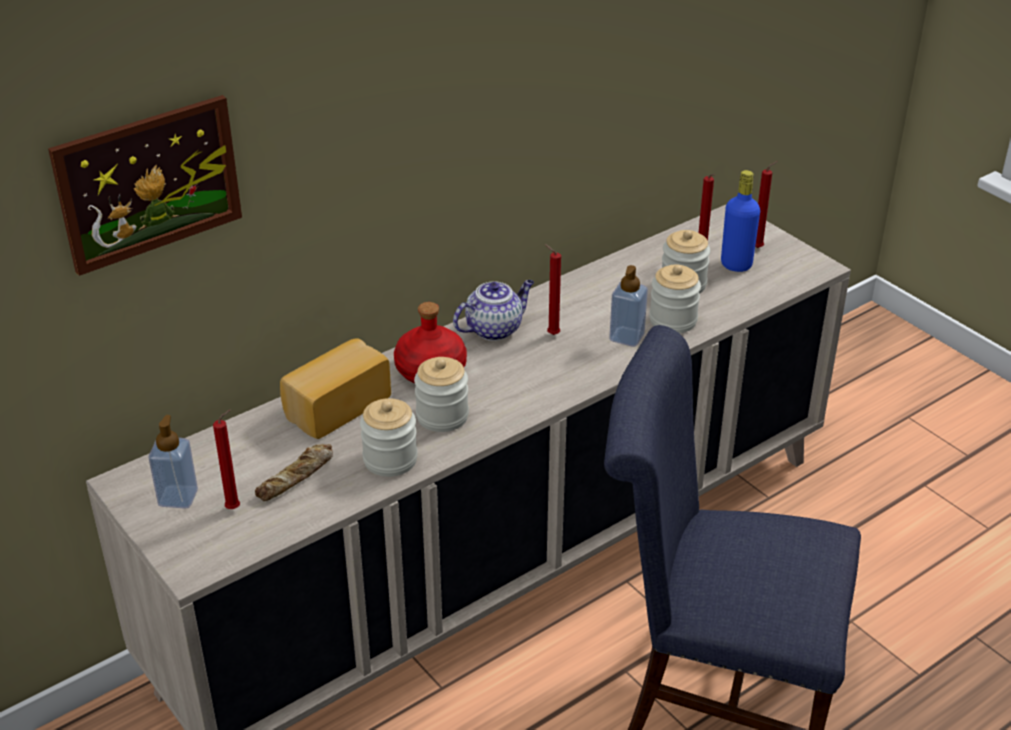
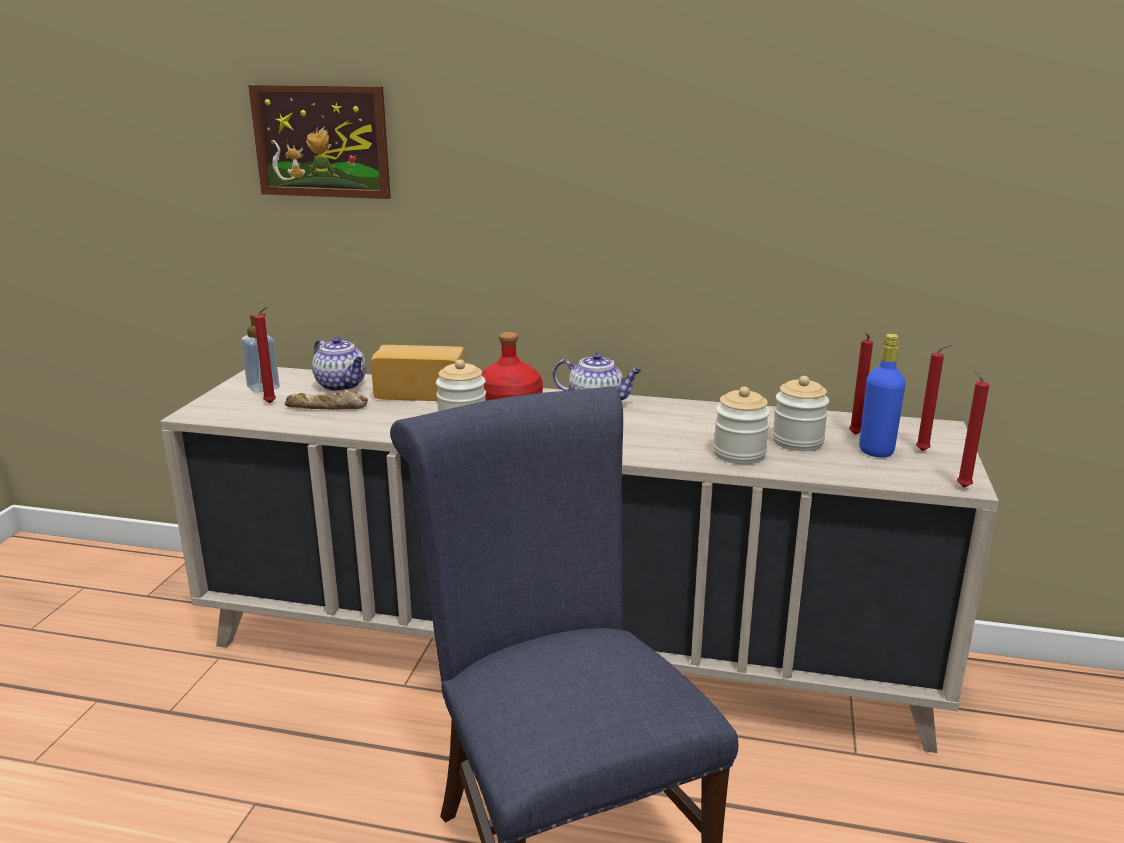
camera: 50 degrees right, 15 degrees down
(248, 445) = (342, 386): none -> teapot
(390, 459) = (386, 424): jar -> none
(551, 334) = (628, 421): red candle -> red candle (961, 486)
(626, 337) = (679, 446): soap dispenser -> none

